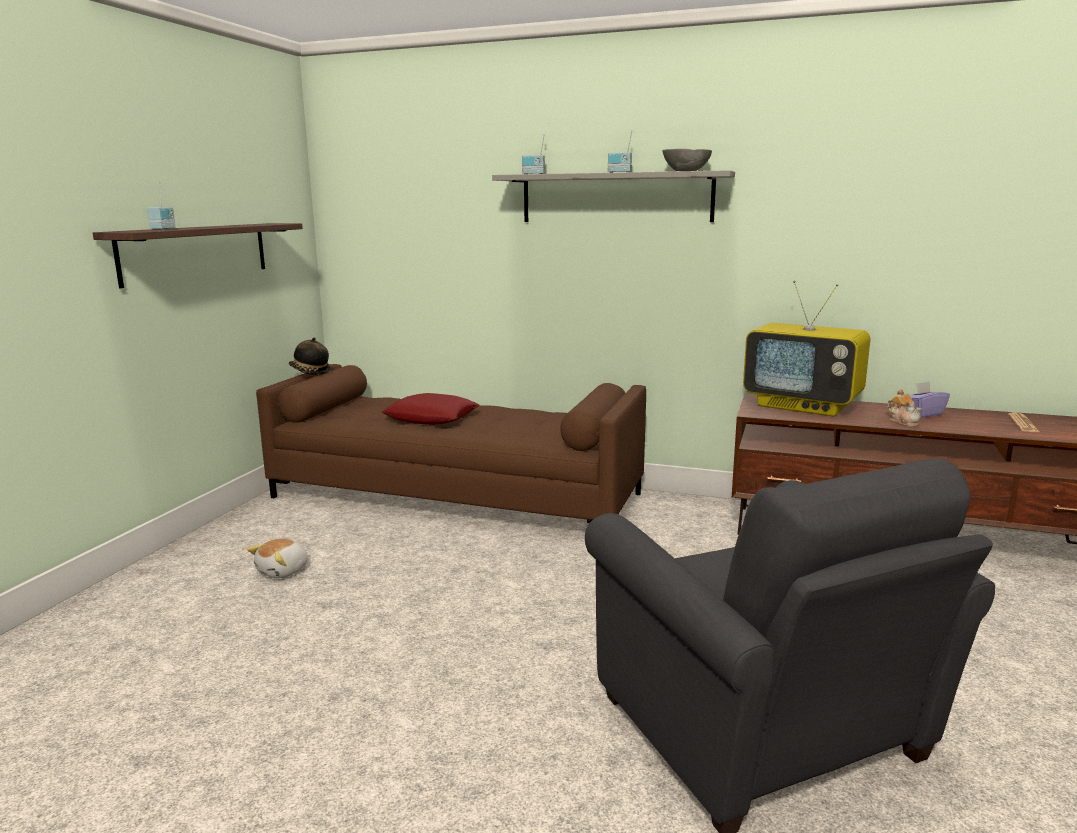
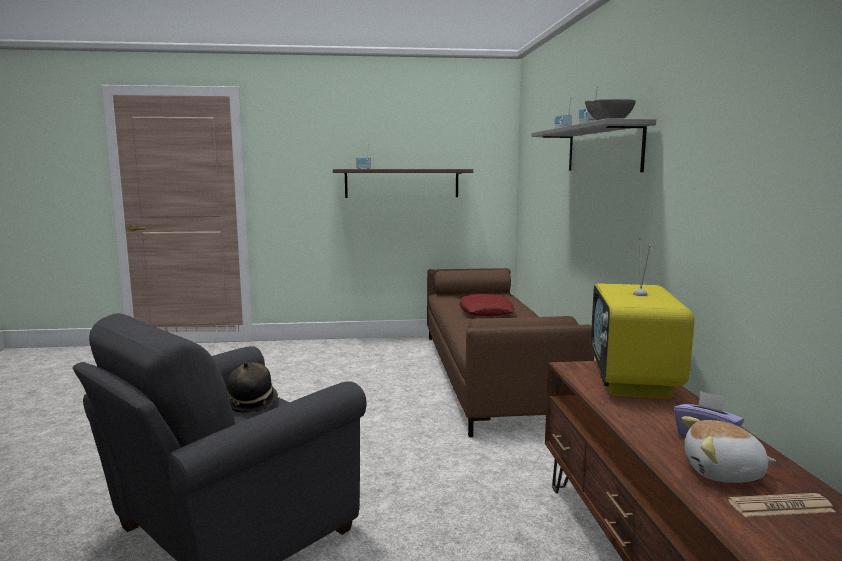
camera: 65 degrees right, 5 degrees down
(283, 571) = (346, 364): plush toy -> plush toy (724, 473)
(309, 372) = (472, 267): hat -> hat (251, 403)
(903, 422) = (645, 428): teapot -> none

